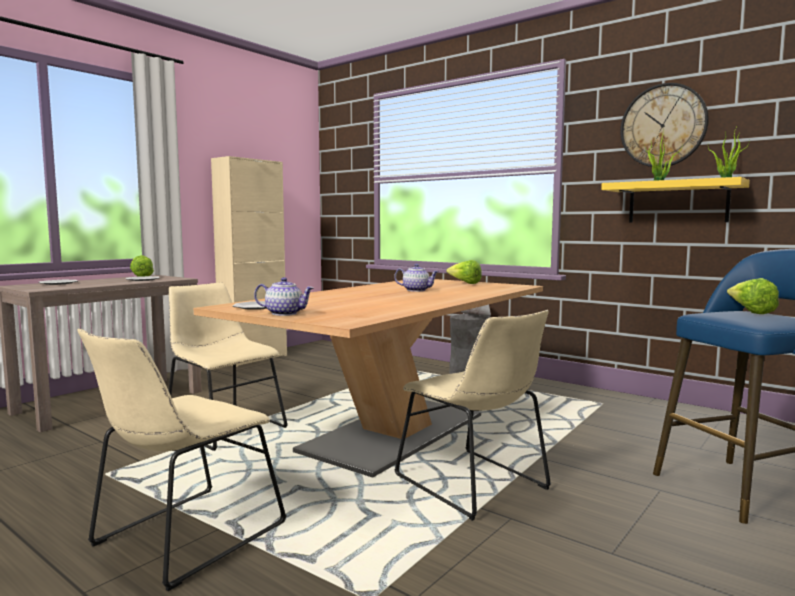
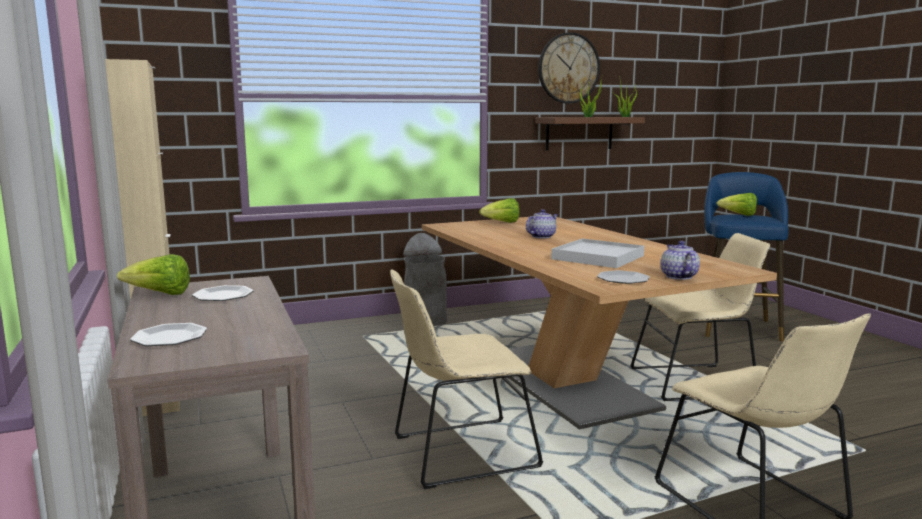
camera: 60 degrees left, 5 degrees up
(285, 313) = (678, 276): teapot -> teapot turned 45 degrees counterclockwise
(343, 300) = (597, 257): none -> white tray
(677, 202) = (579, 133): yellow shelf -> brown shelf

